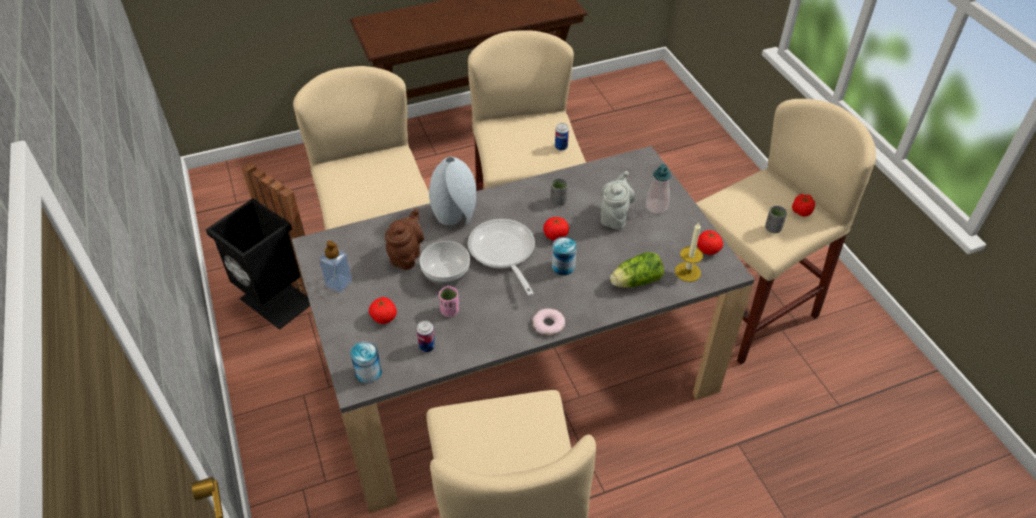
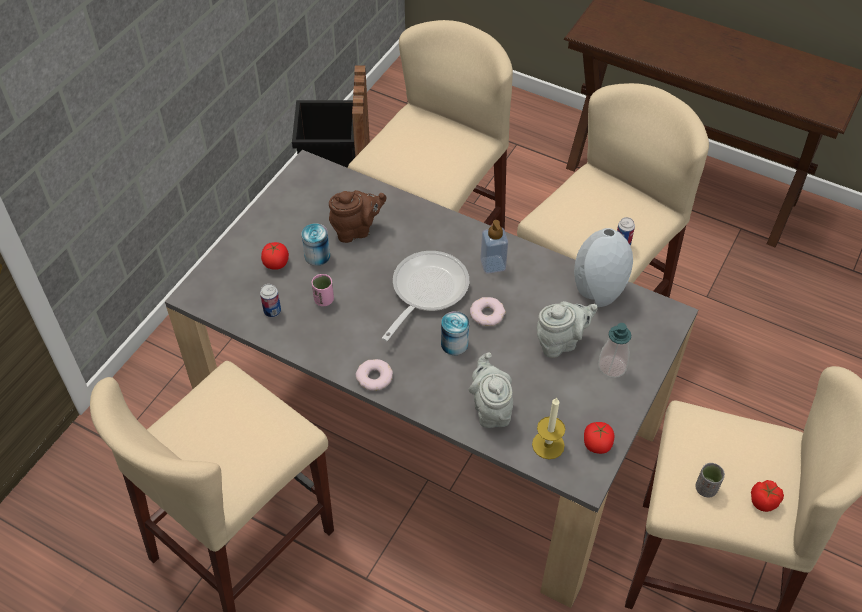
camera: 50 degrees right, 5 degrees up
(339, 283) = (284, 210): soap dispenser -> soap dispenser (493, 264)
(368, 372) = (213, 293): can -> can (317, 256)
(445, 274) = (361, 269): bowl -> none
(455, 216) = (435, 229): grey vase -> grey vase (598, 292)
(555, 236) = (487, 314): tomato -> donut
(558, 201) = (534, 287): grey cup -> none
(634, 281) = (490, 409): lettuce -> grey teapot

